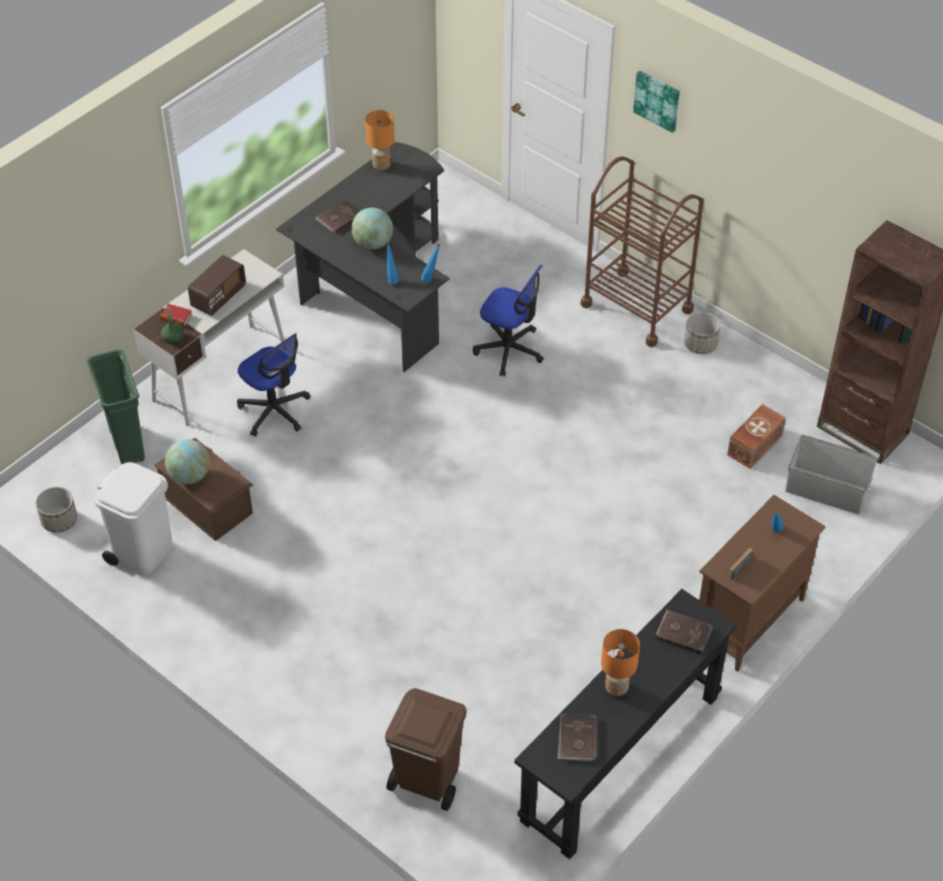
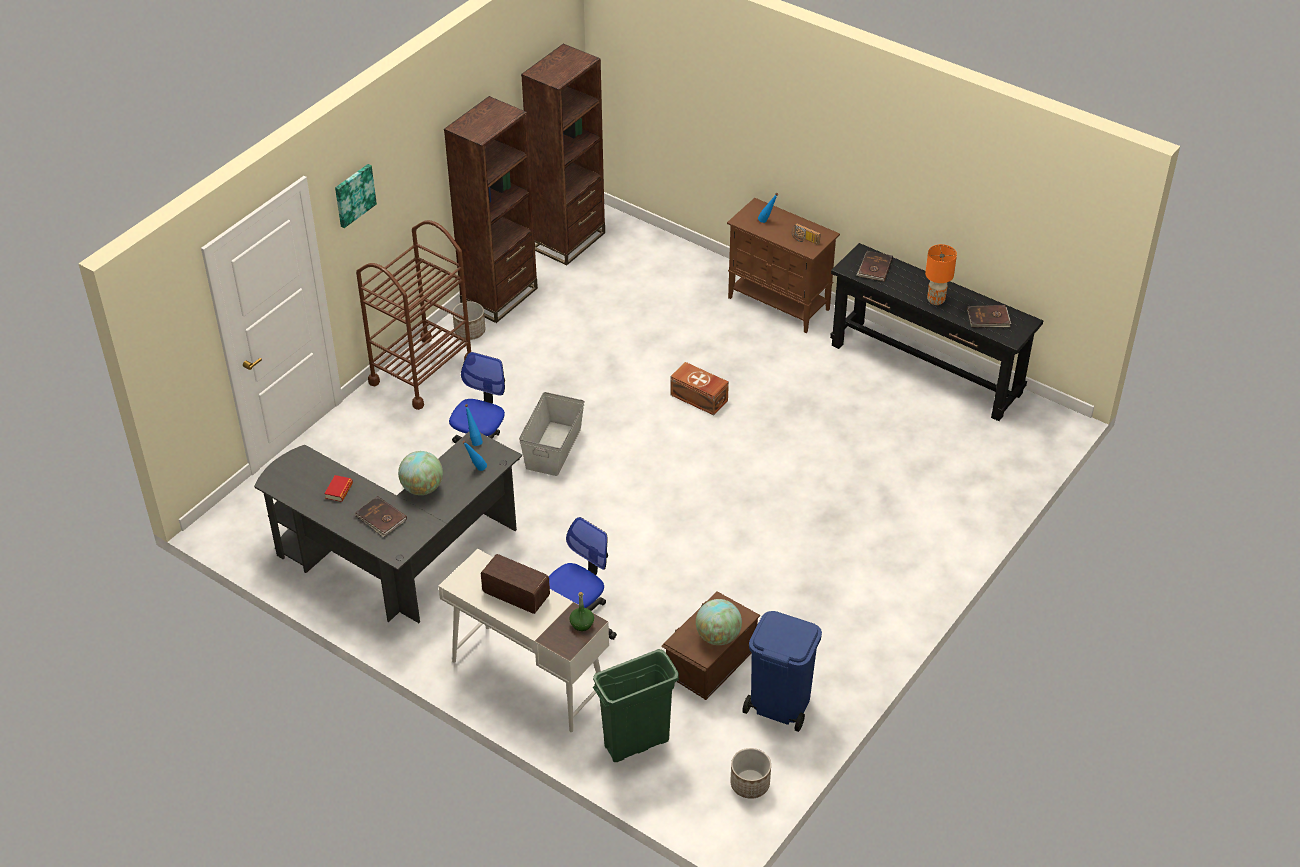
camera: 95 degrees left, 5 degrees down
(143, 552) = (779, 704): white trash can -> blue trash can
(176, 318) = (550, 626): book -> book (339, 491)
(382, 165) = (295, 493): orange table lamp -> none
(426, 781) = (979, 476): brown trash can -> none
(753, 445) = (591, 300): brown storage box -> brown storage box (699, 398)
(758, 368) = (499, 297): none -> brown bookcase
(826, 489) = (636, 261): grey storage box -> grey storage box (553, 448)

